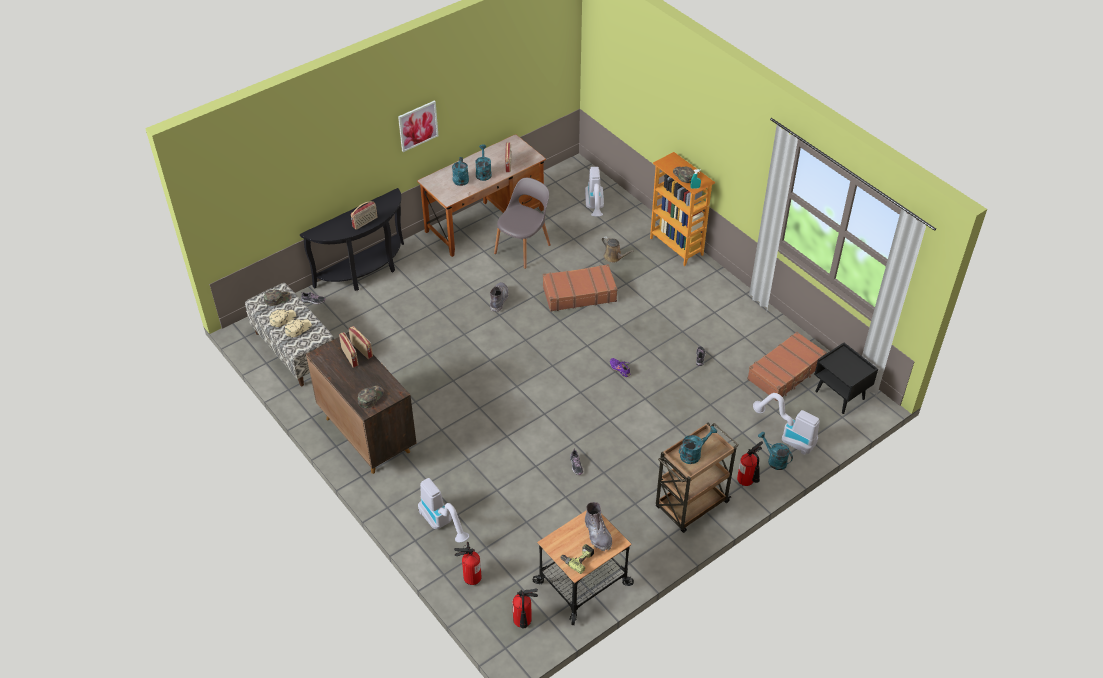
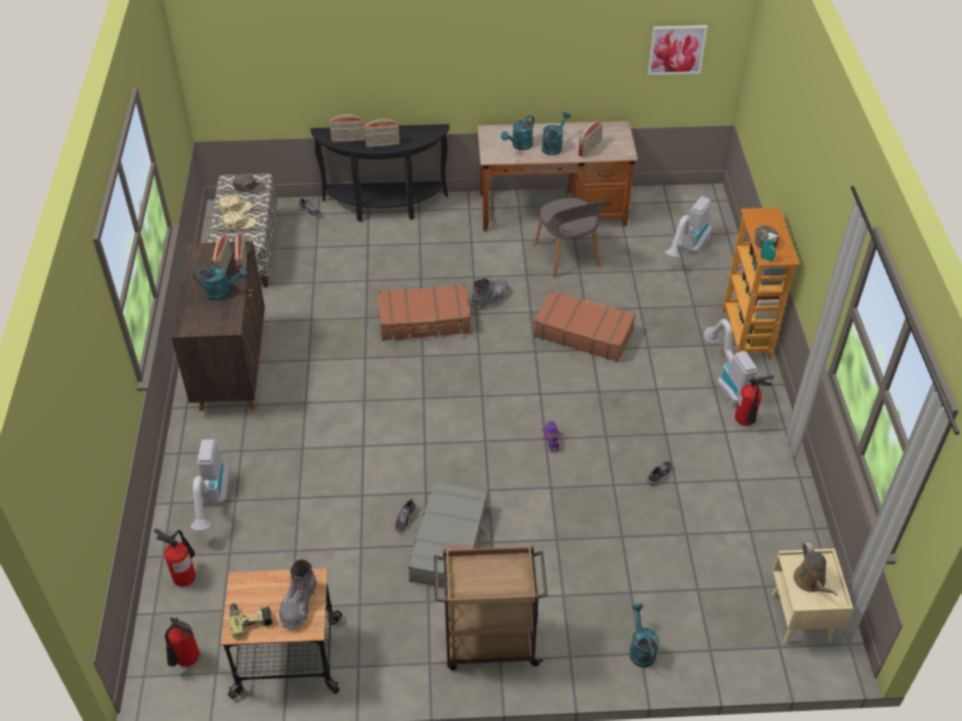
camera: 35 degrees right, 0 degrees up
(337, 230) = (348, 139): none -> radio
(370, 397) = (201, 317): green cap -> none
(418, 125) = (488, 56): picture -> picture (676, 49)
(523, 248) = (567, 256): grey chair -> grey chair turned 90 degrees clockwise
(614, 257) = (660, 312): brown watering can -> brown watering can (811, 582)
(616, 463) = (450, 543): none -> grey suitcase
(693, 454) = (484, 574): turquoise watering can -> turquoise watering can (221, 292)
(747, 482) = (583, 656): fire extinguisher -> fire extinguisher (746, 422)
(786, 372) = (753, 550): brown suitcase -> brown suitcase (424, 321)
(787, 436) = (684, 630): vacuum cleaner -> vacuum cleaner (727, 382)
(840, 395) = (801, 618): black nightstand -> beige nightstand

